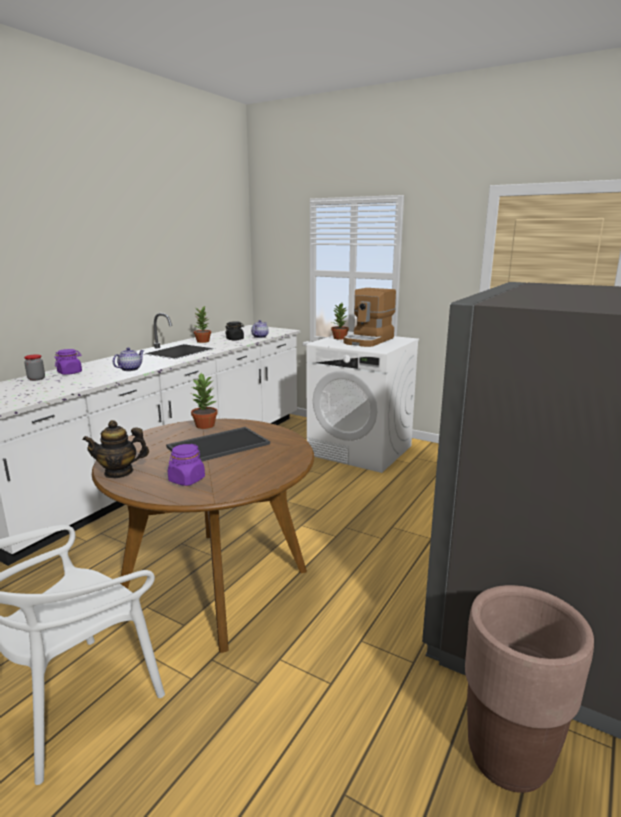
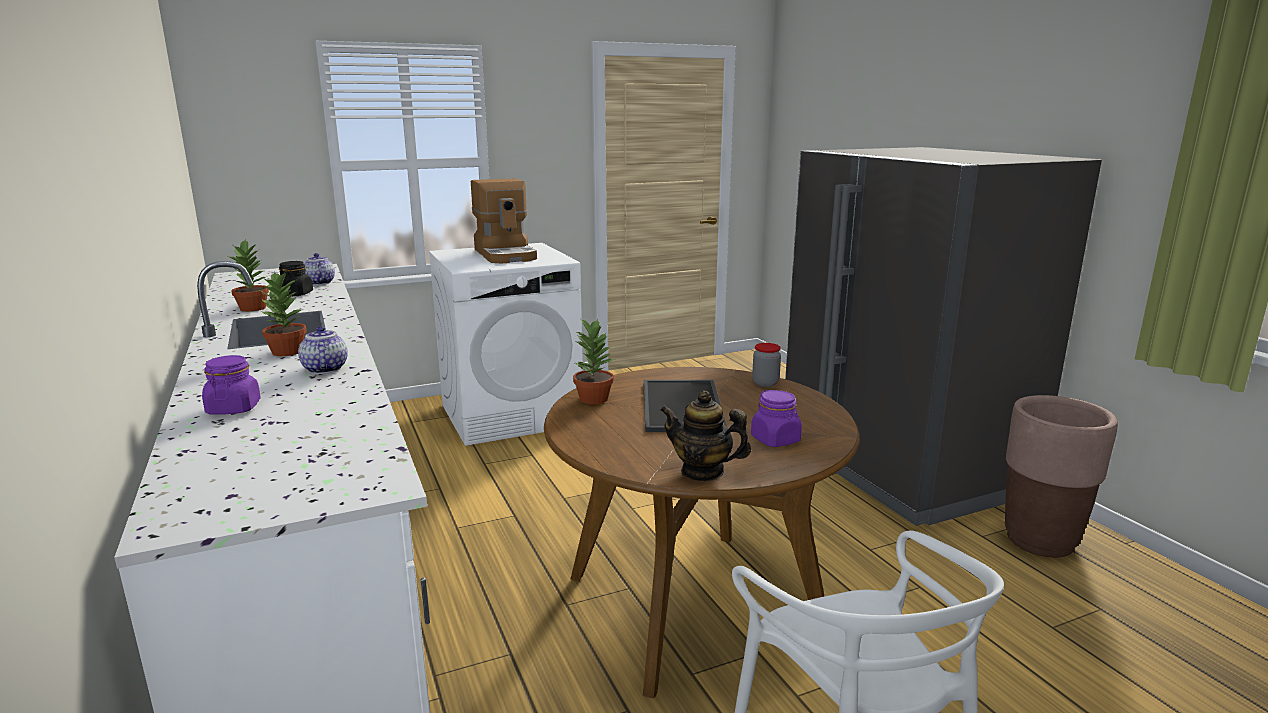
camera: 55 degrees left, 0 degrees up
(36, 379) = (212, 437): jar -> jar (765, 383)
(119, 472) = (702, 471): teapot -> teapot turned 90 degrees clockwise
(339, 338) = (461, 259): potted plant -> potted plant (287, 352)

